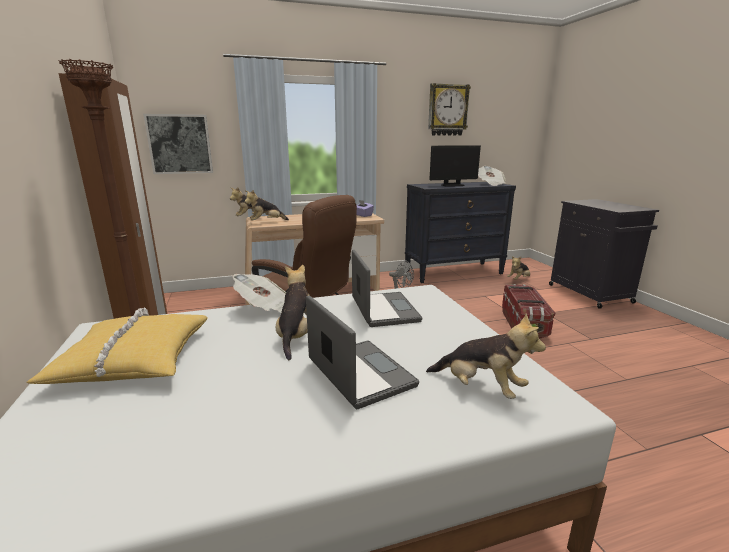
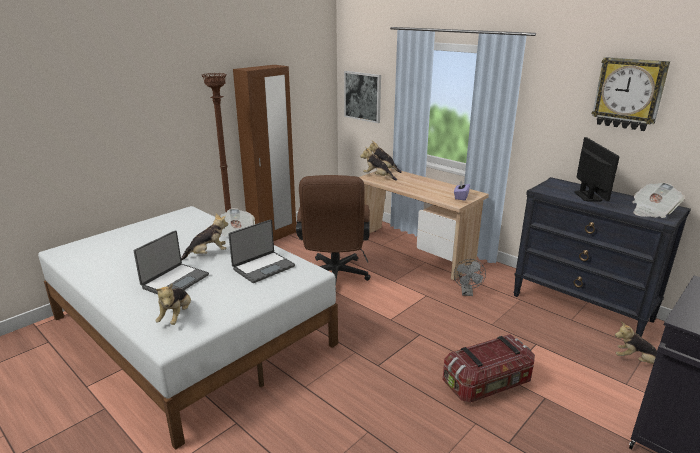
camera: 60 degrees right, 5 degrees up
(133, 360) = (163, 230): yellow pillow -> none
(452, 185) = (587, 196): monitor -> monitor turned 135 degrees counterclockwise

